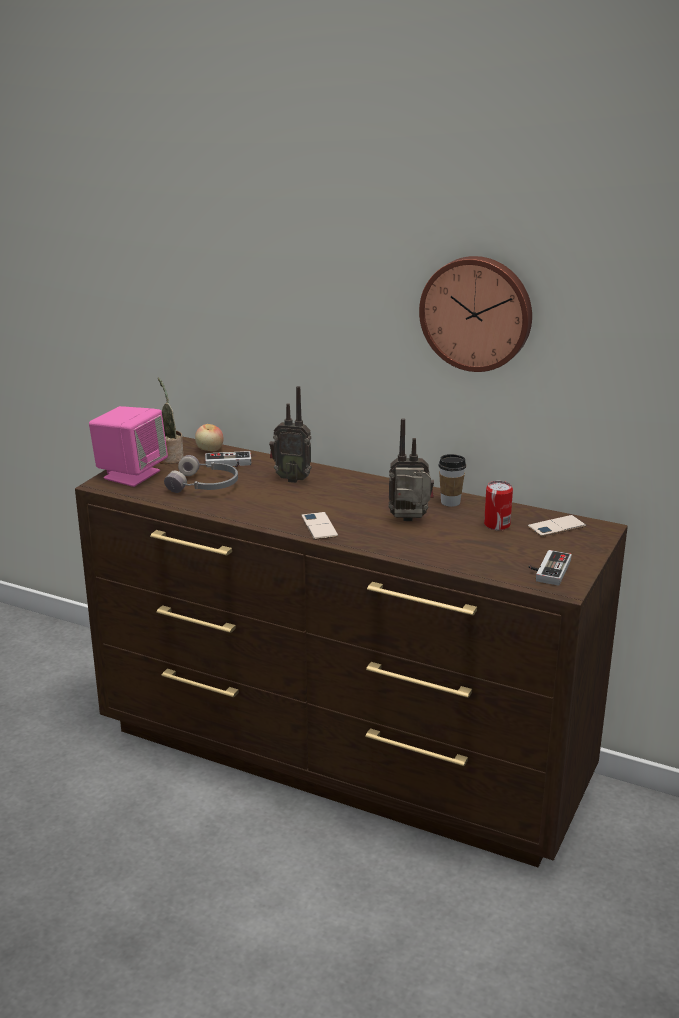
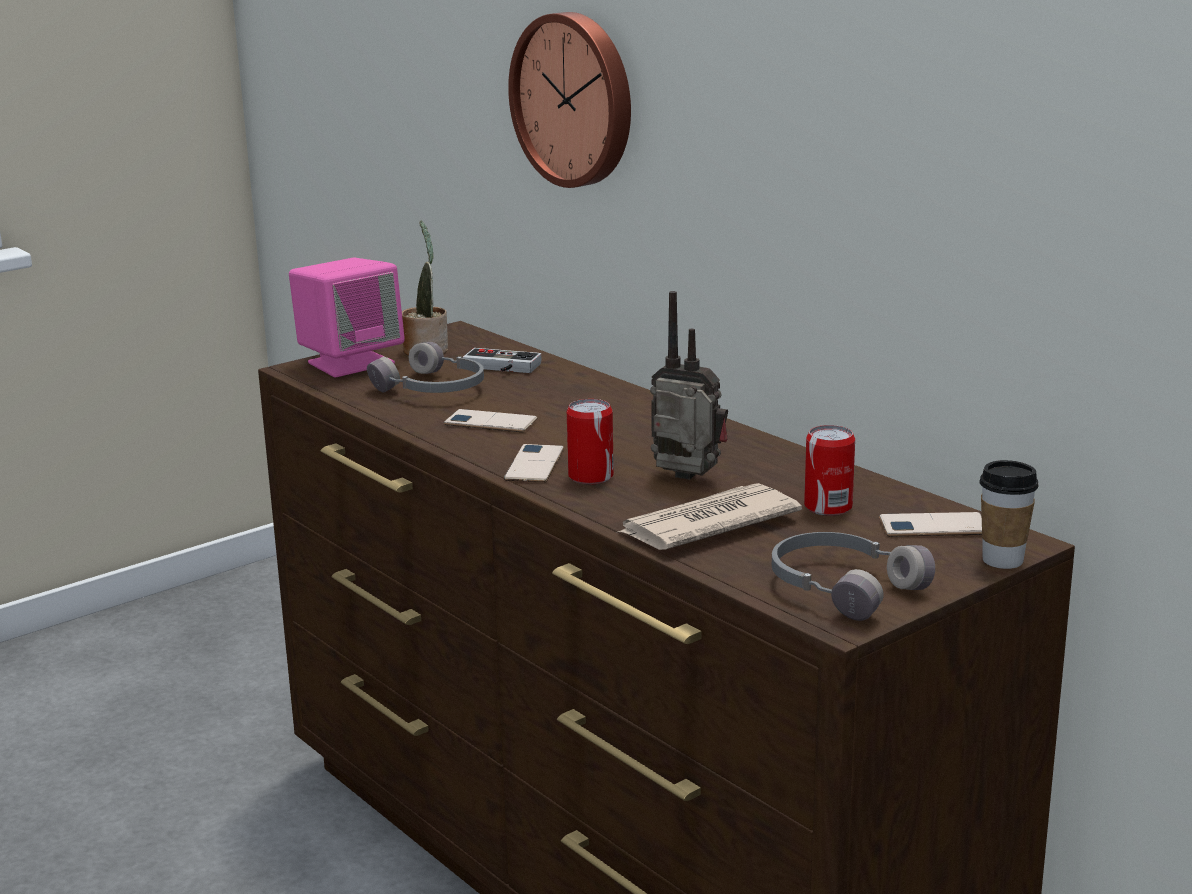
camera: 25 degrees right, 5 degrees down
(210, 450) = (495, 347): apple -> none
(264, 503) = (490, 422): none -> phone
(292, 479) = (569, 398): radio -> none
(358, 528) = (591, 476): none -> can
(447, 547) = (706, 524): none -> newspaper
(450, 502) = (784, 464): cup -> cup (1002, 560)
(477, 313) = (851, 125): wall clock -> wall clock (576, 99)
(547, 570) = (843, 587): game controller -> grey headphones

